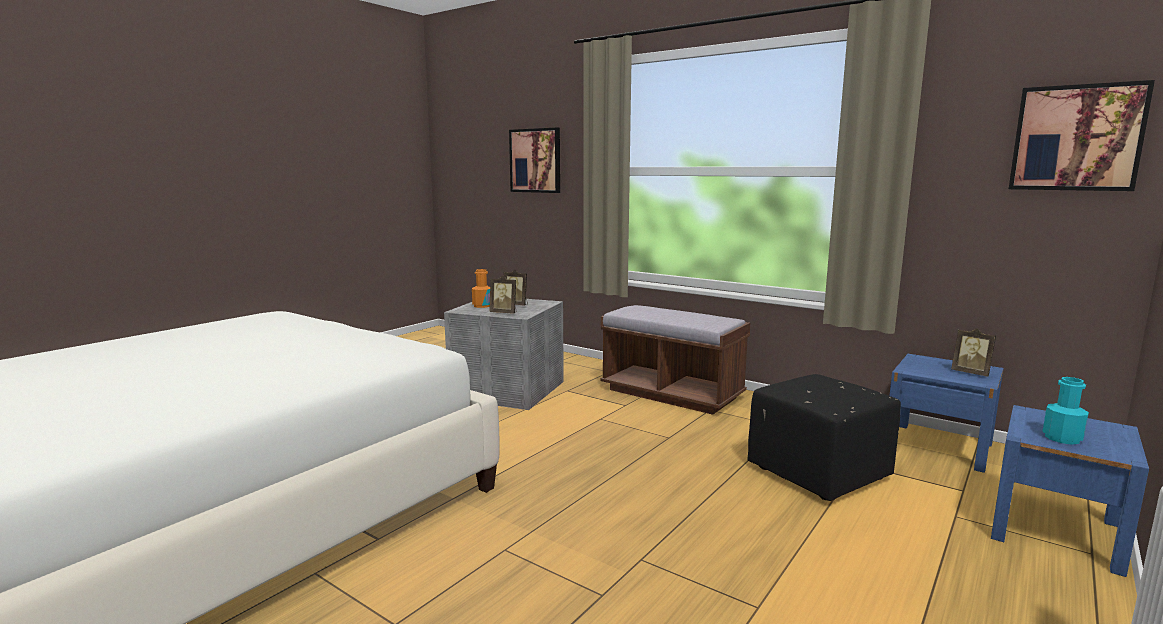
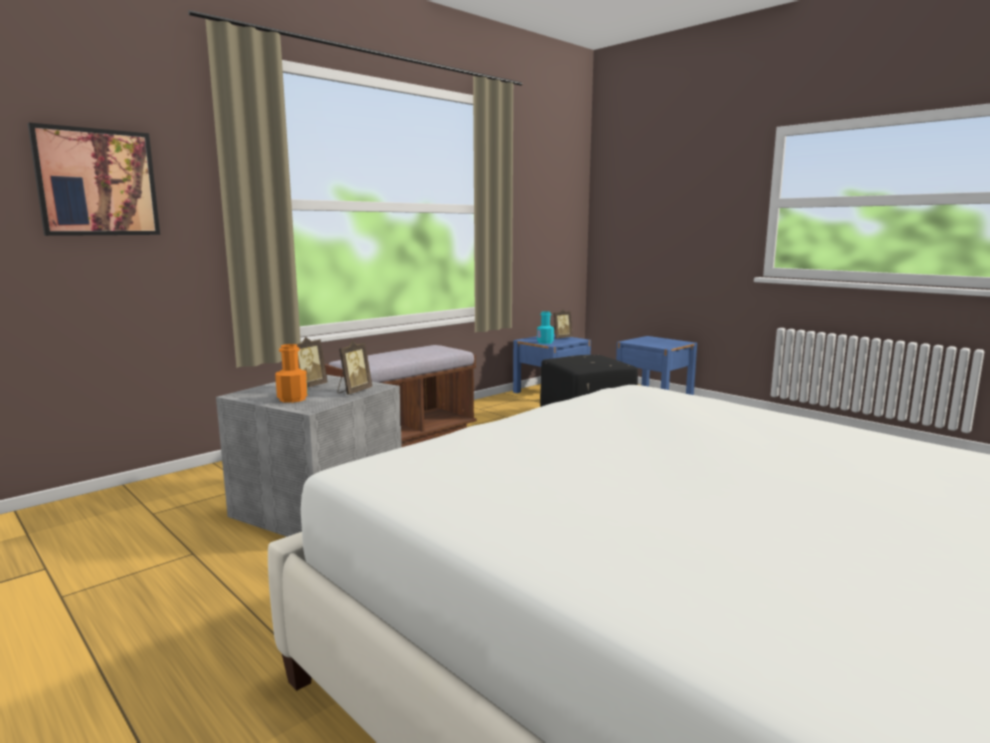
camera: 80 degrees left, 0 degrees up
(1062, 438) = (665, 344): turquoise bottle -> turquoise bottle (545, 342)
(1076, 138) = (562, 191): picture -> none

